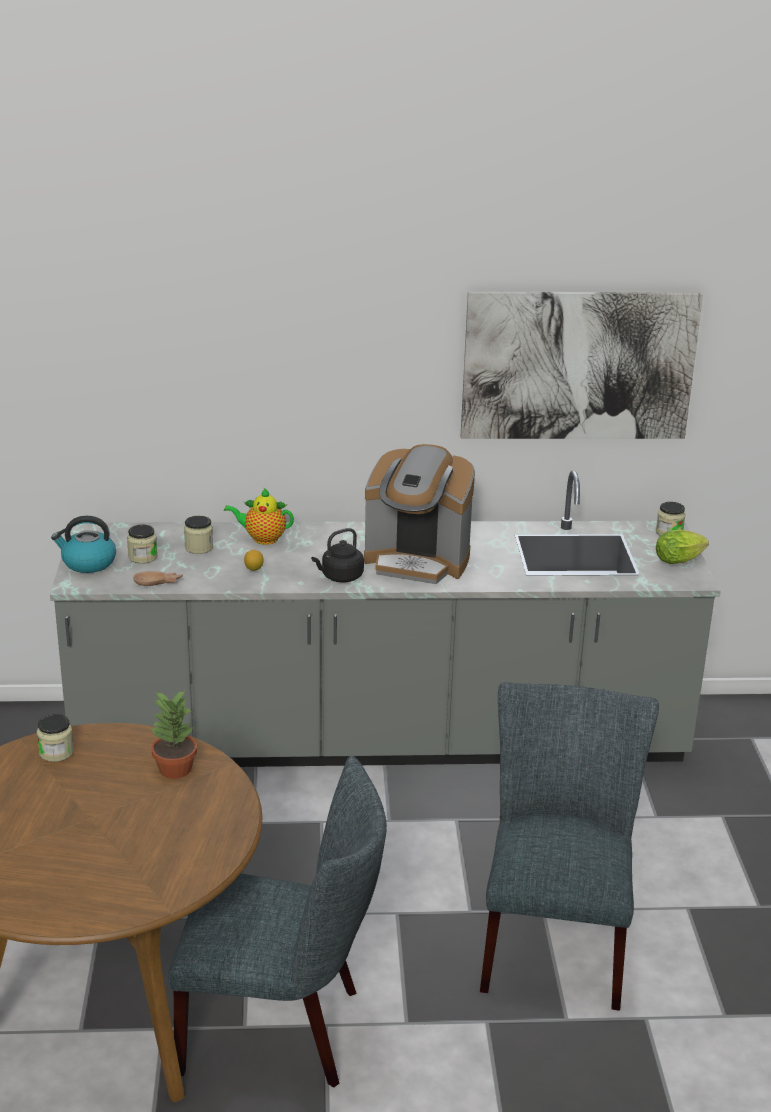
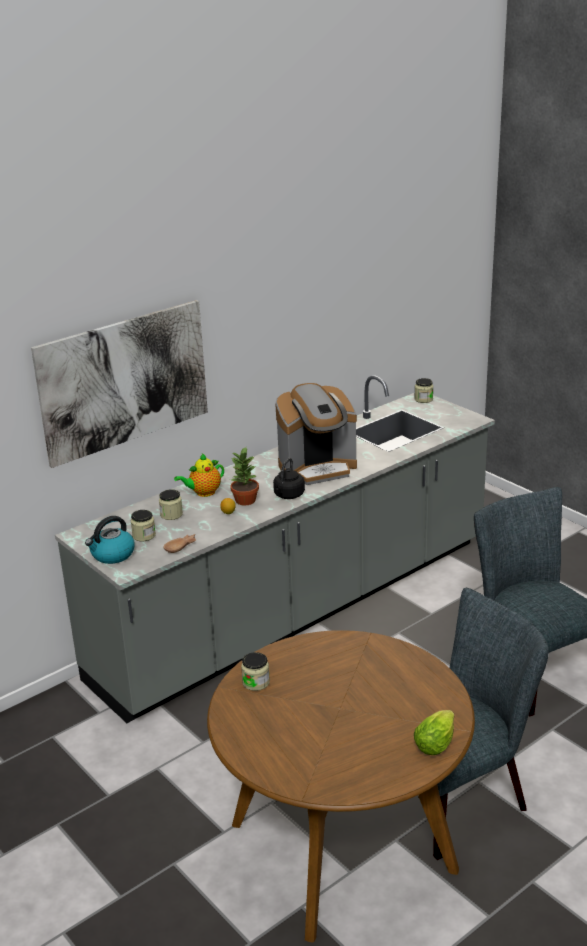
camera: 35 degrees left, 0 degrees up
(174, 769) = (343, 654): potted plant -> potted plant (245, 500)
(578, 366) = (356, 304): picture -> picture (124, 381)
(681, 560) = (452, 412): lettuce -> lettuce (436, 742)

